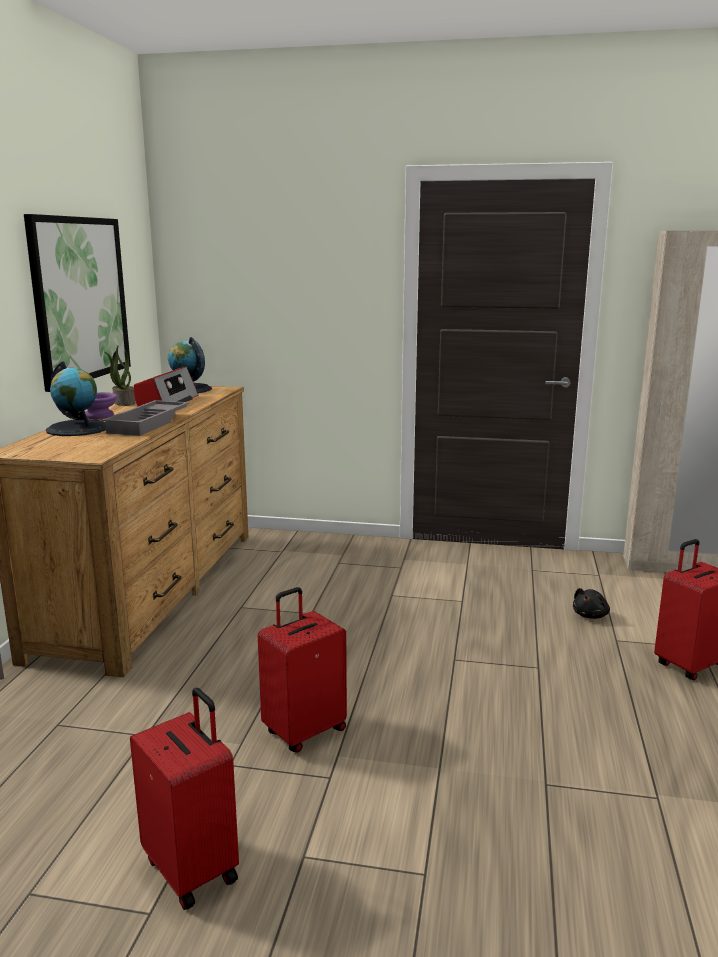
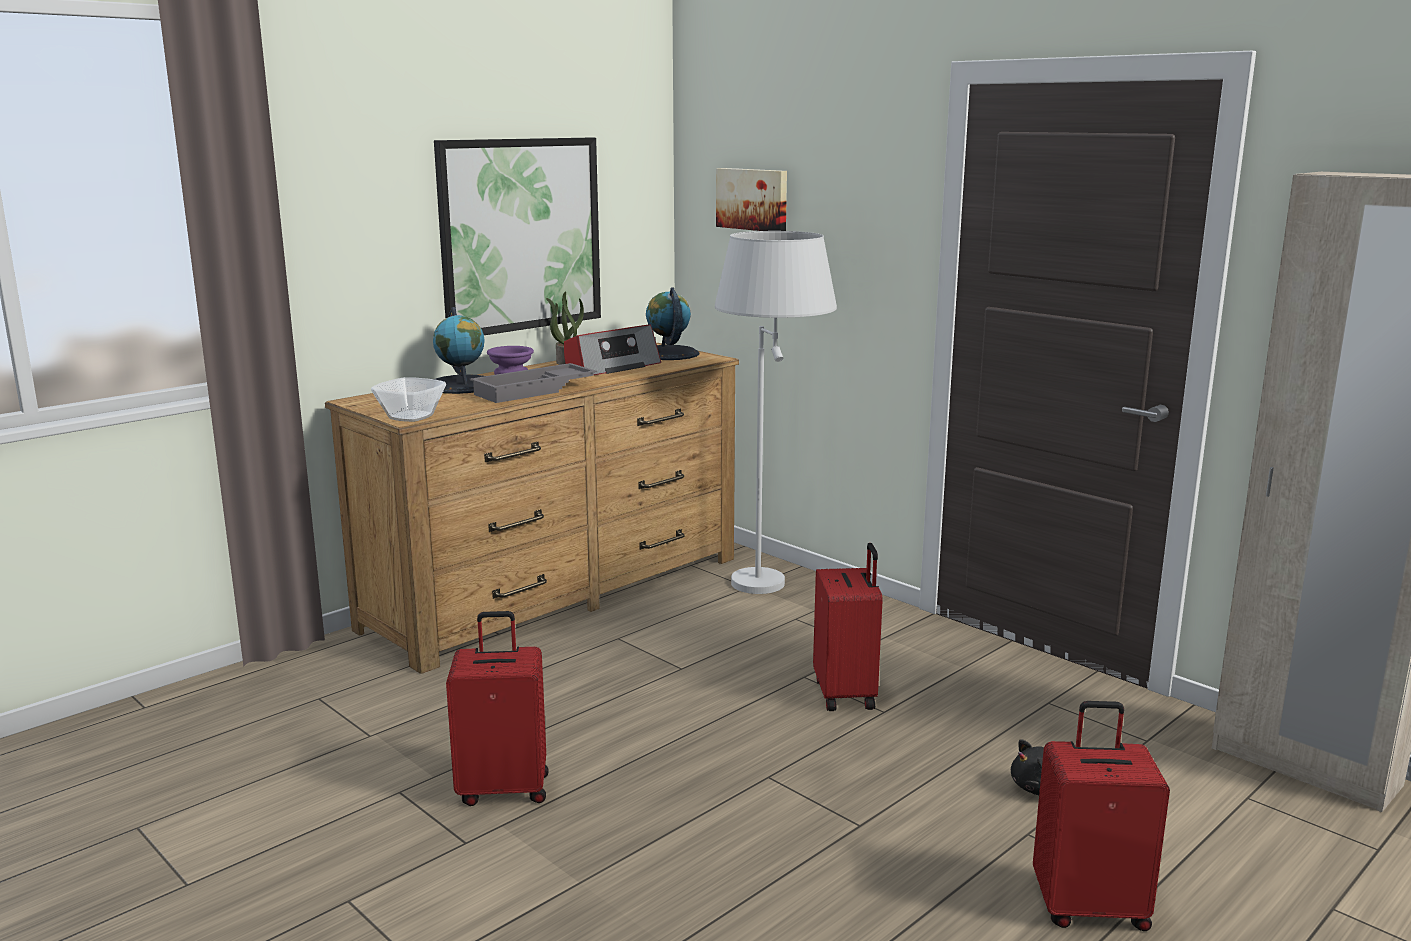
camera: 35 degrees right, 0 degrees up
(94, 455) = (412, 417): none -> bowl
(193, 868) = (258, 866): red suitcase -> red suitcase (846, 694)
(236, 267) = (753, 199): none -> picture
(302, 552) = (770, 594): none -> white floor lamp

